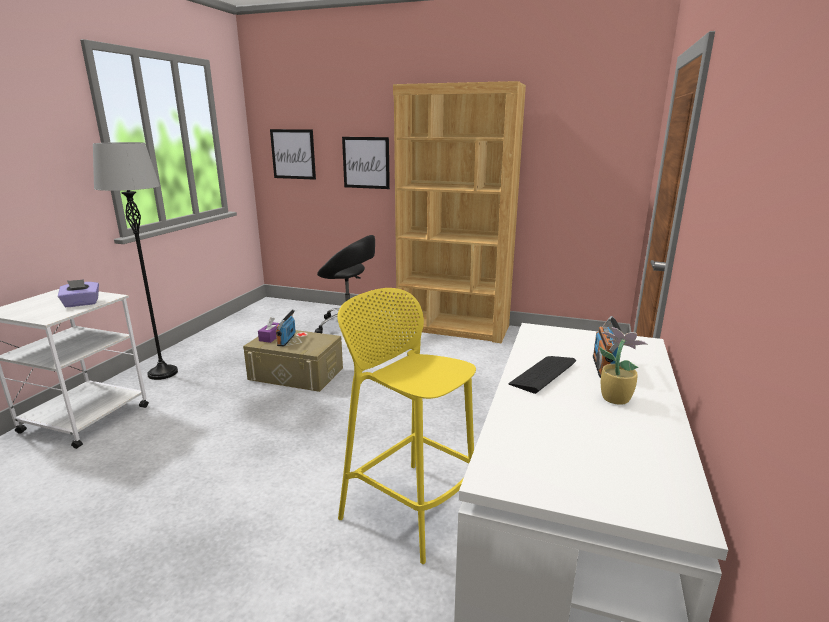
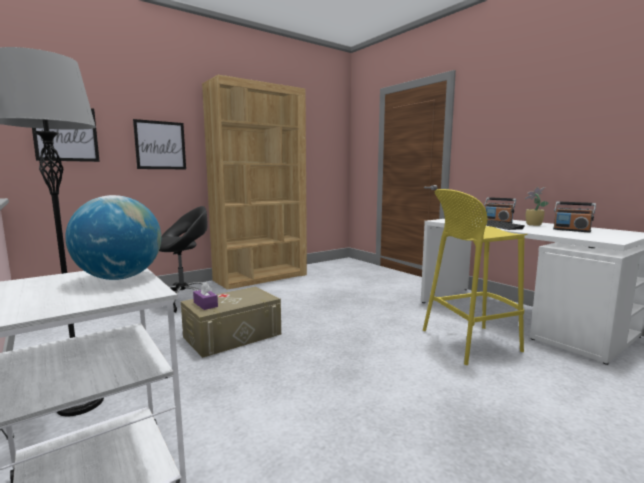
camera: 55 degrees left, 10 degrees down
(81, 303) = (119, 278): purple tissue box -> globe
(286, 340) = (225, 301): radio -> radio (571, 230)

